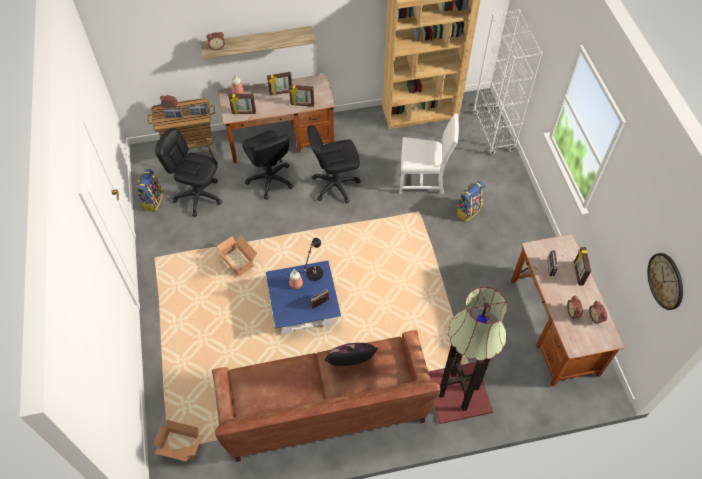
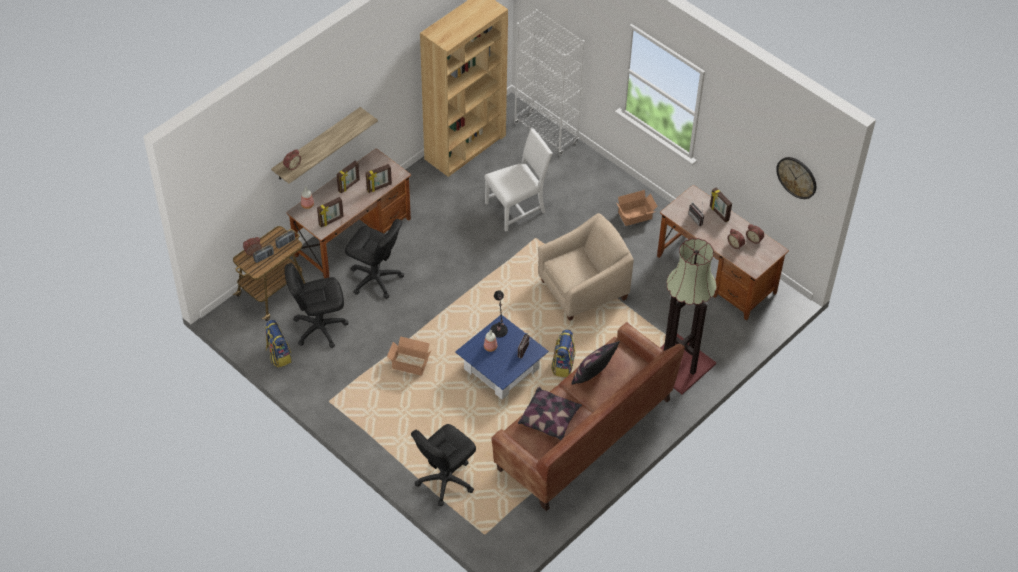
camera: 35 degrees left, 5 degrees down
(181, 447) = (492, 527): cardboard box -> cardboard box (636, 216)
(279, 382) = (550, 419): none -> pillow
(335, 185) = (441, 253): black office chair -> black office chair (445, 480)
(424, 275) = (583, 289): none -> beige armchair
(468, 211) = (577, 216): backpack -> backpack (562, 365)

